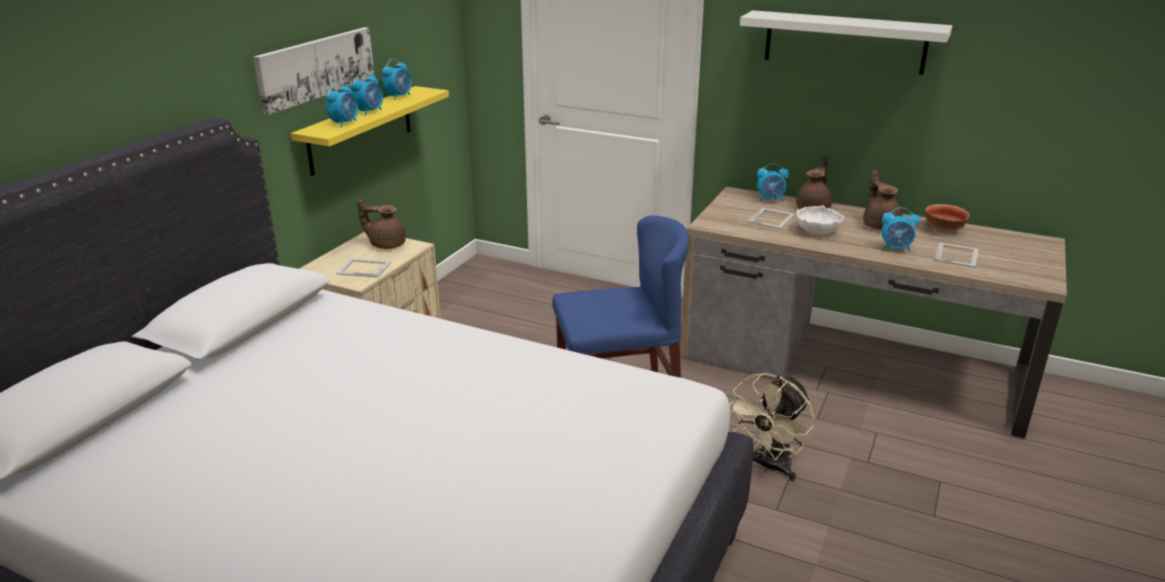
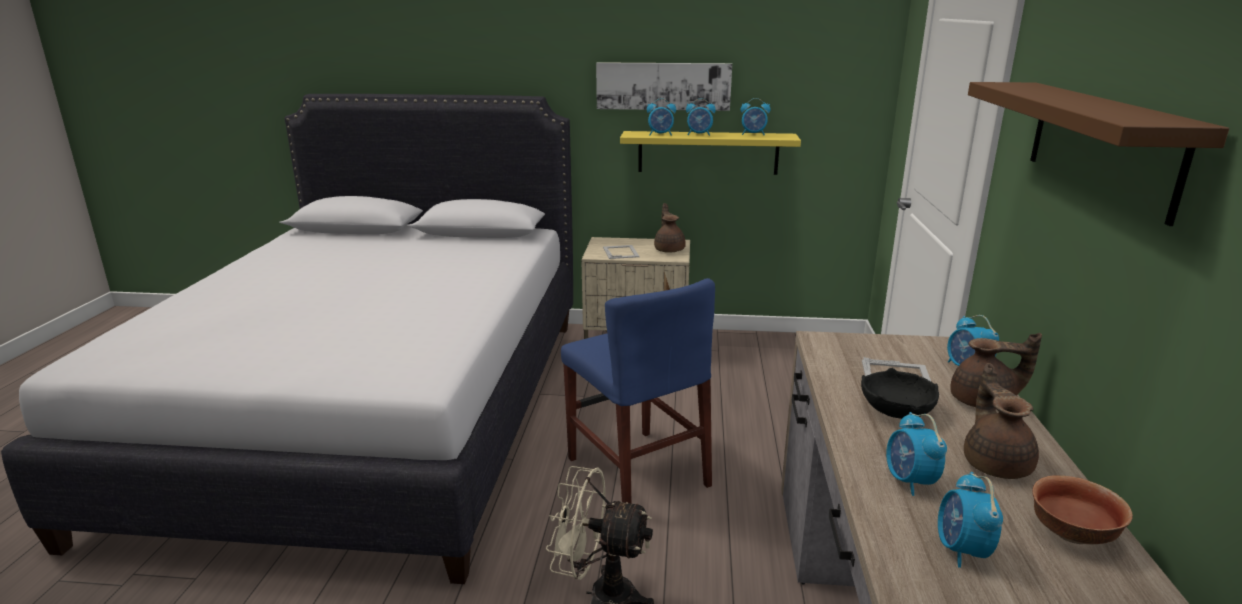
camera: 70 degrees right, 5 degrees down
(818, 230) = (897, 411): white bowl -> black bowl
(844, 42) = (1101, 144): white shelf -> brown shelf
(880, 225) = (995, 463): brown teapot -> brown teapot turned 60 degrees counterclockwise
(957, 255) = (961, 551): picture frame -> alarm clock

